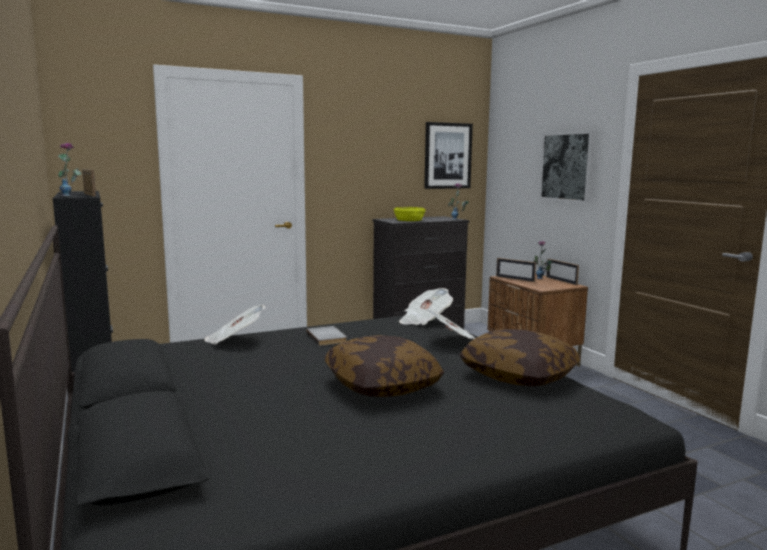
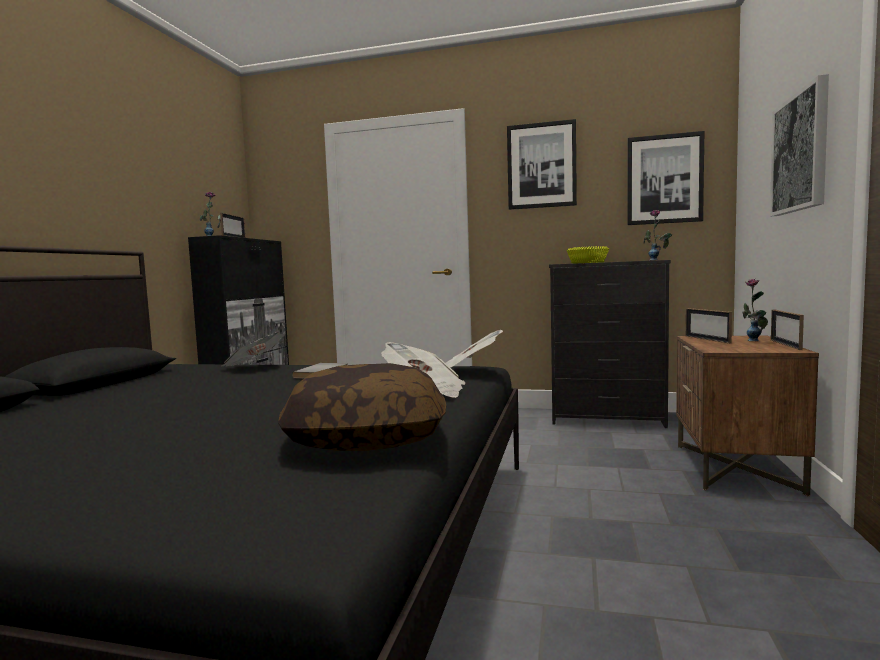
camera: 40 degrees right, 5 degrees down
(365, 135) = (541, 165): none -> picture
(381, 385) = (207, 415): pillow -> none

